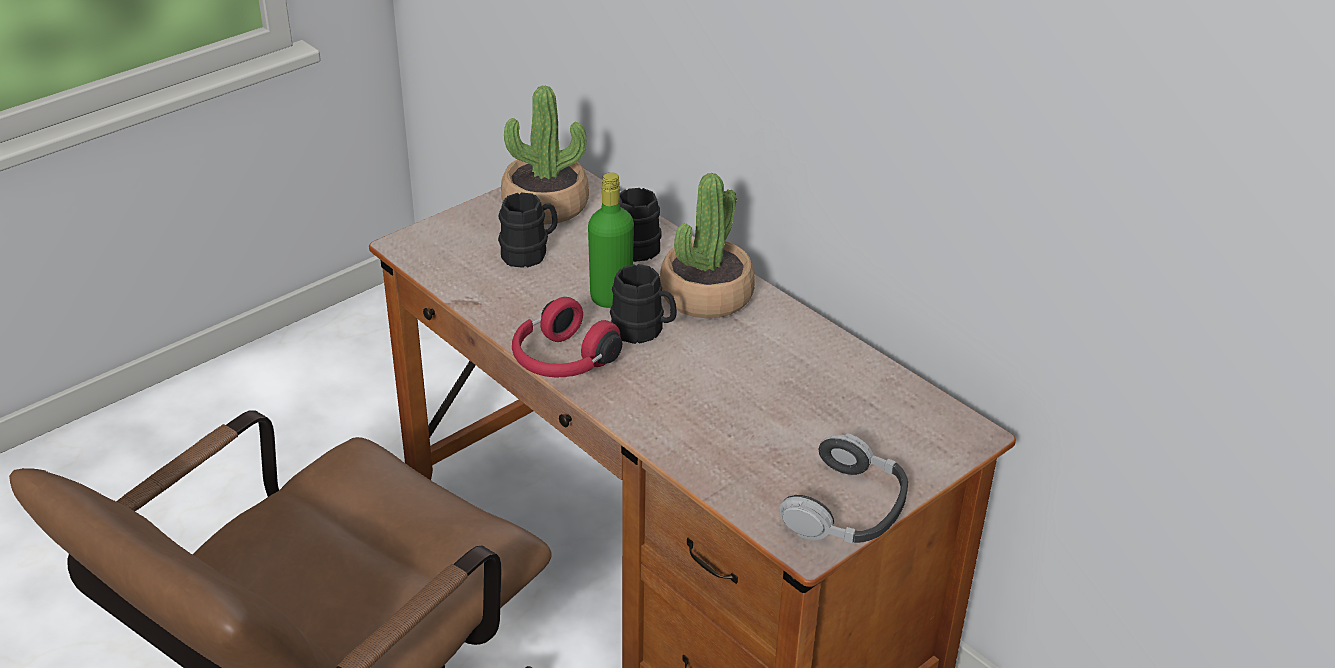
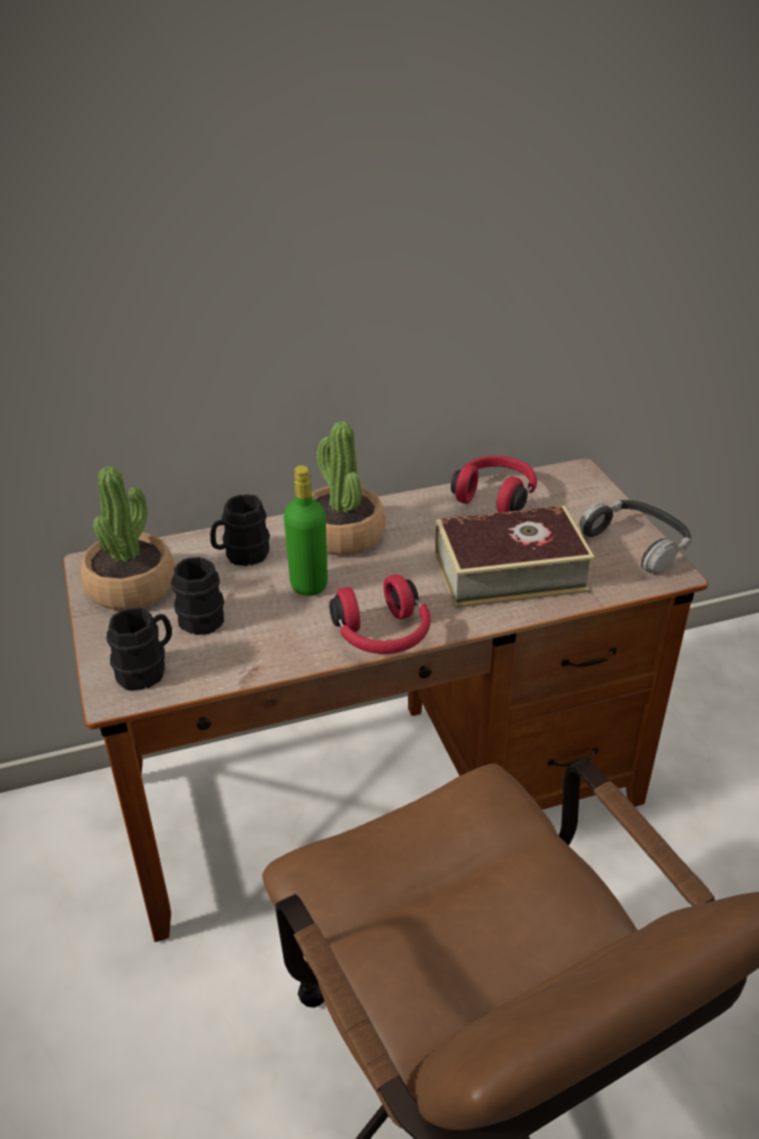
camera: 65 degrees left, 0 degrees up
(643, 331) = (369, 579): black mug -> black mug (147, 669)
(721, 420) = (509, 571): none -> book
(862, 380) = (496, 496): none -> red headphones

